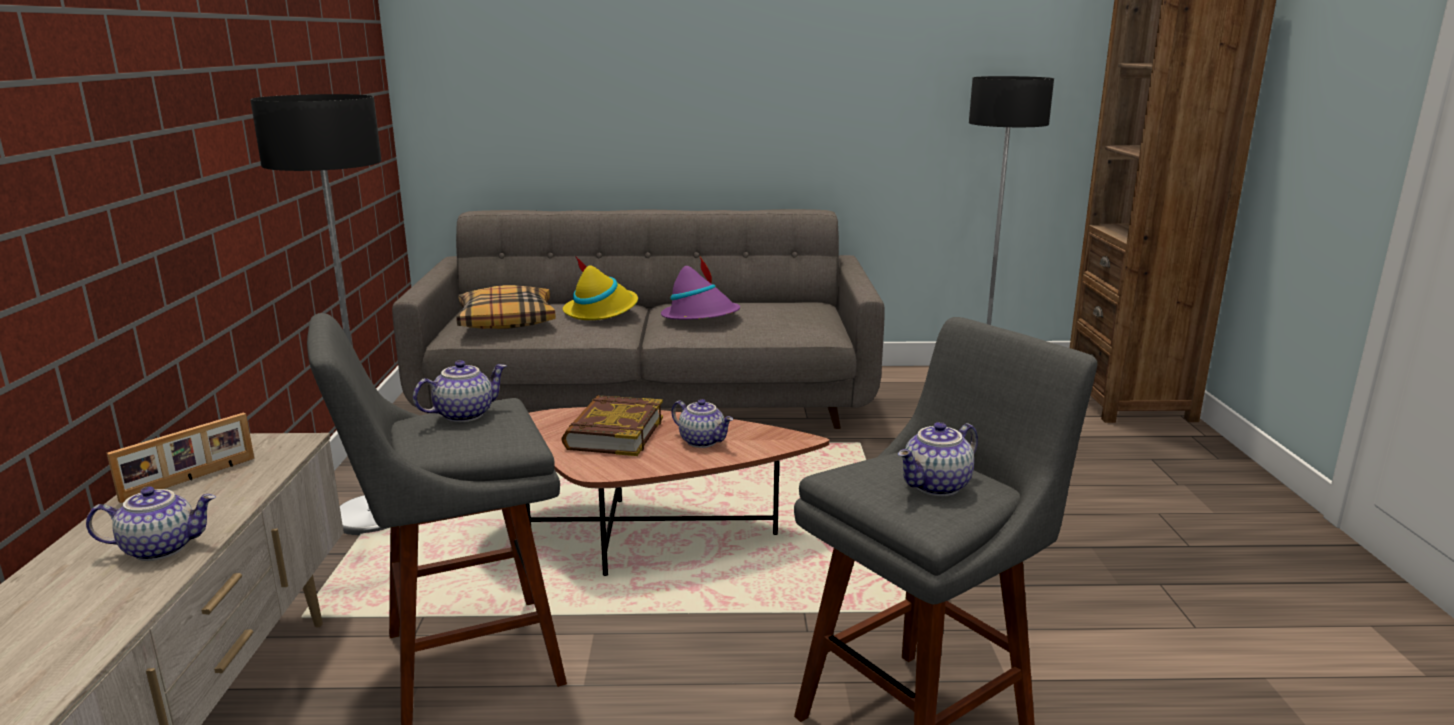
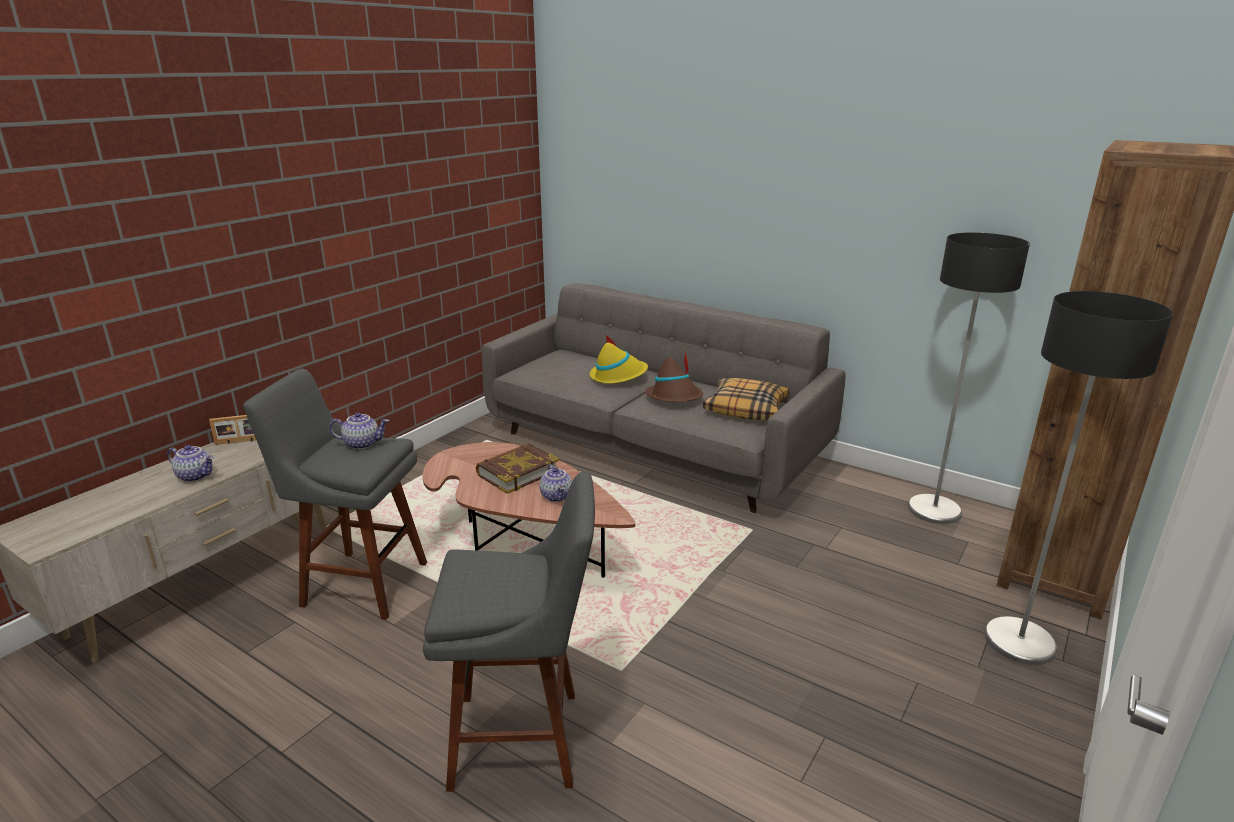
camera: 35 degrees right, 5 degrees up
(372, 516) = (415, 478): floor lamp -> floor lamp (1018, 641)
(506, 320) = (555, 369): pillow -> pillow (746, 408)
(701, 316) = (675, 397): purple hat -> brown hat
(937, 486) = (492, 587): teapot -> none

